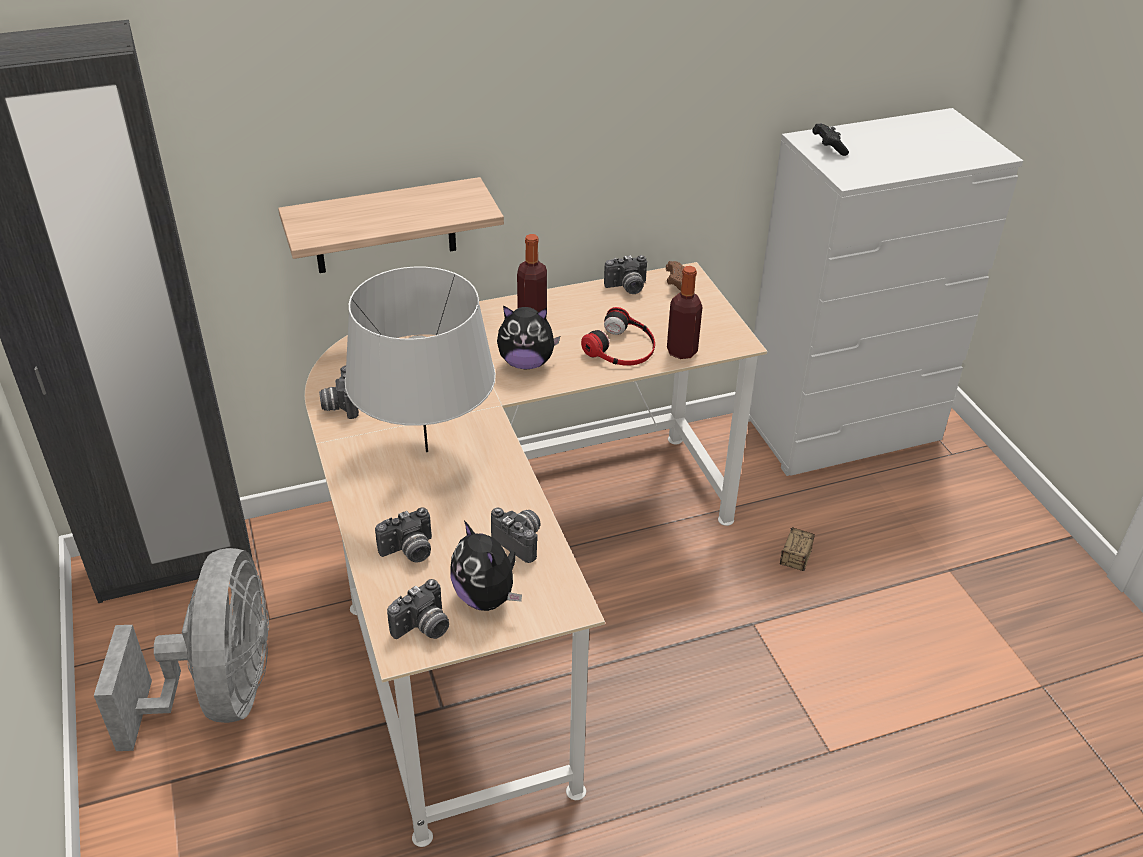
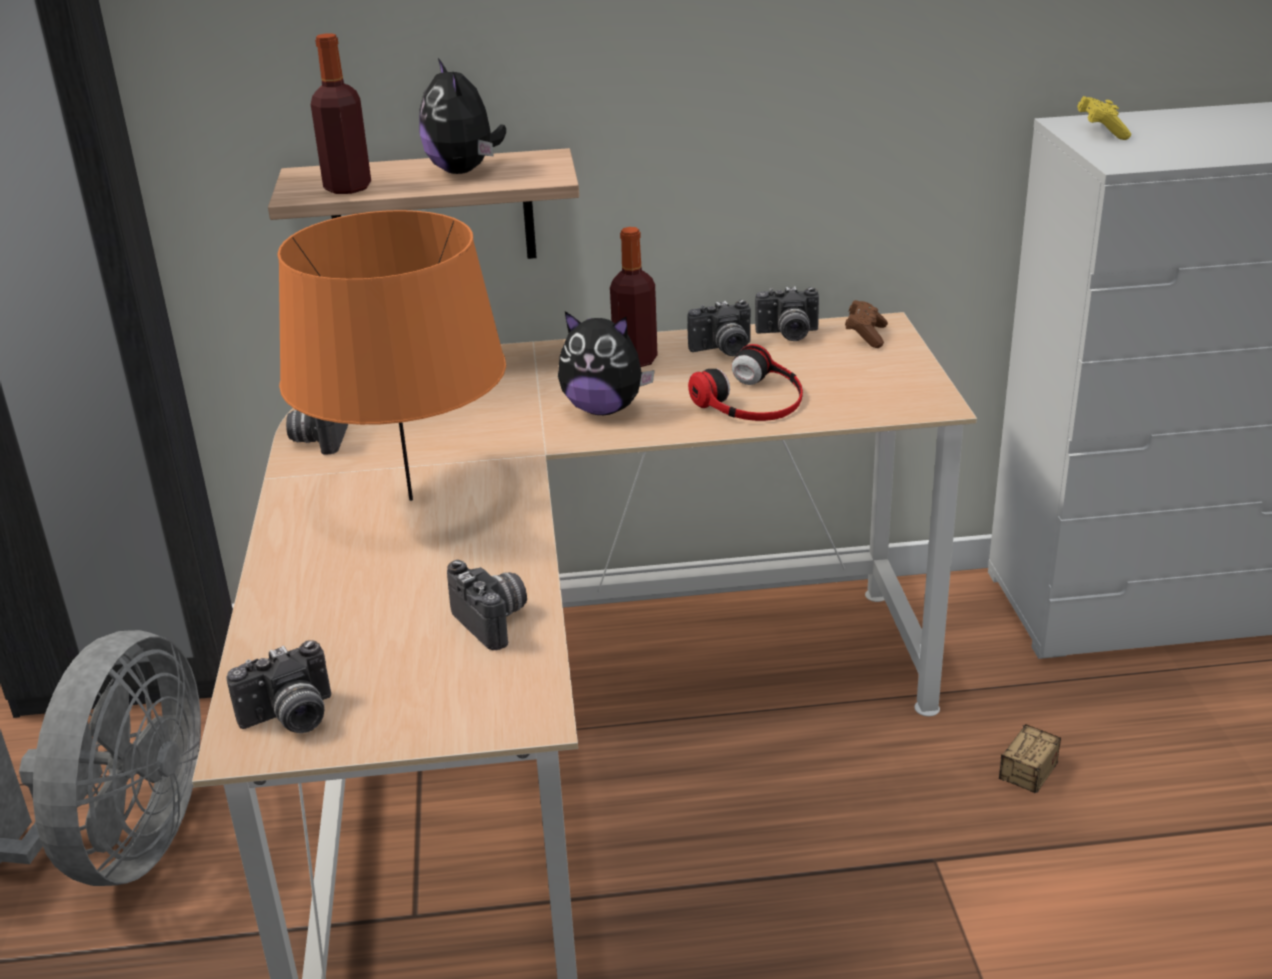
camera: 15 degrees right, 10 degrees down
(409, 552) = (322, 618): camera -> camera (723, 350)
(426, 451) = (410, 500): grey table lamp -> orange table lamp
(487, 597) = (407, 689): plush toy -> plush toy (464, 171)
(682, 351) = (841, 410): bottle -> bottle (347, 188)
(828, 147) = (1101, 132): black game controller -> yellow game controller

